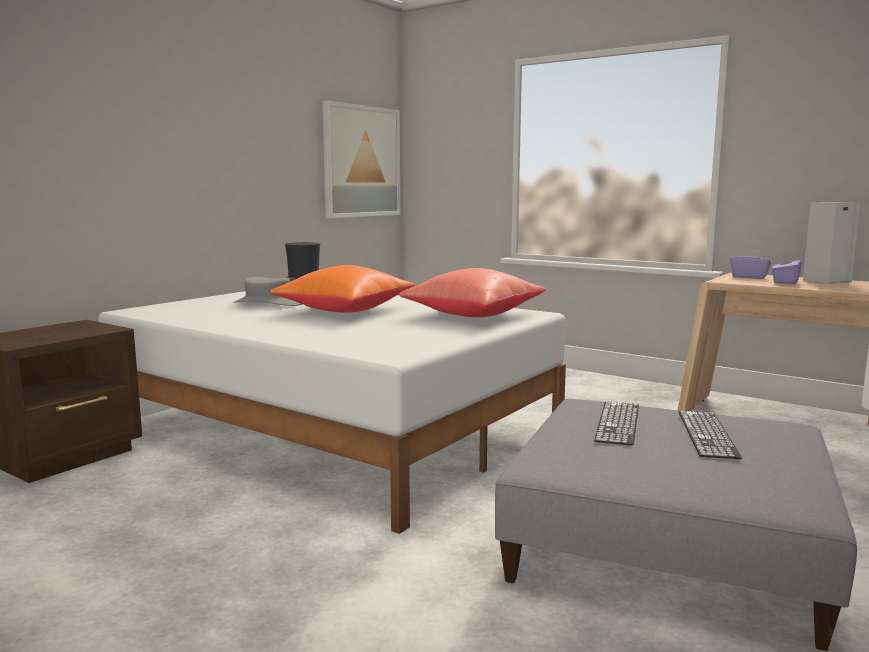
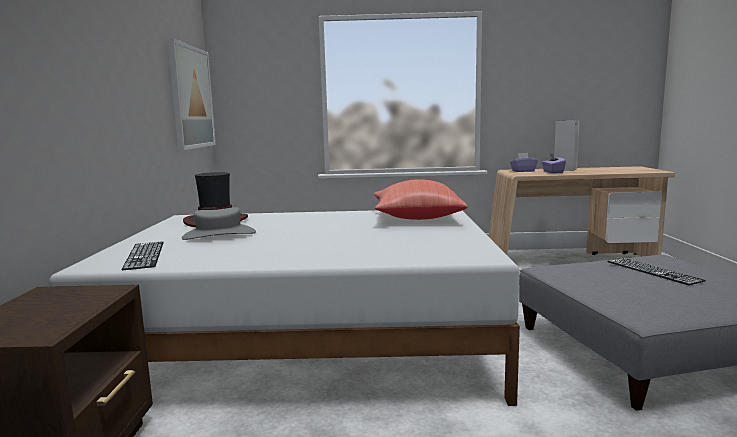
camera: 35 degrees left, 0 degrees up
(344, 311) = (312, 230): orange pillow -> none
(618, 422) = (602, 276): keyboard -> keyboard (144, 255)

